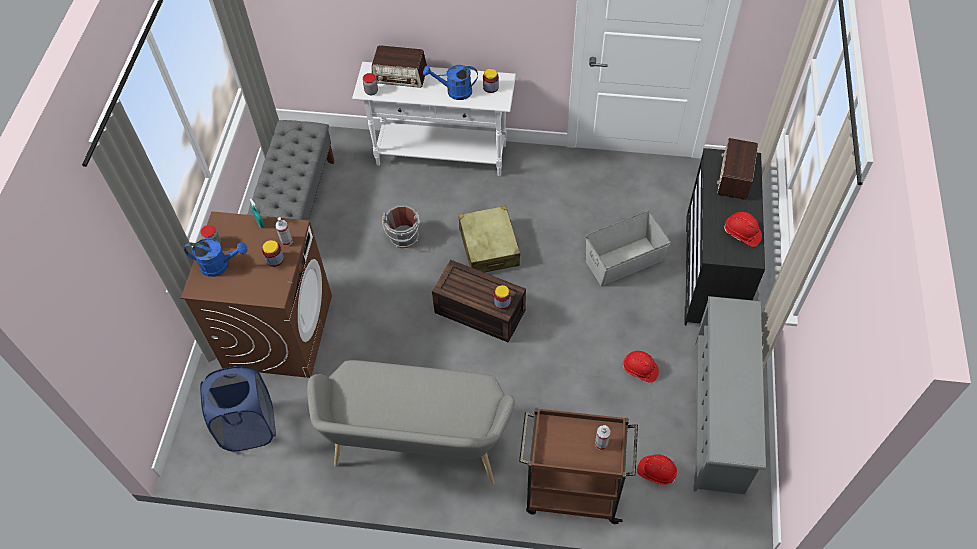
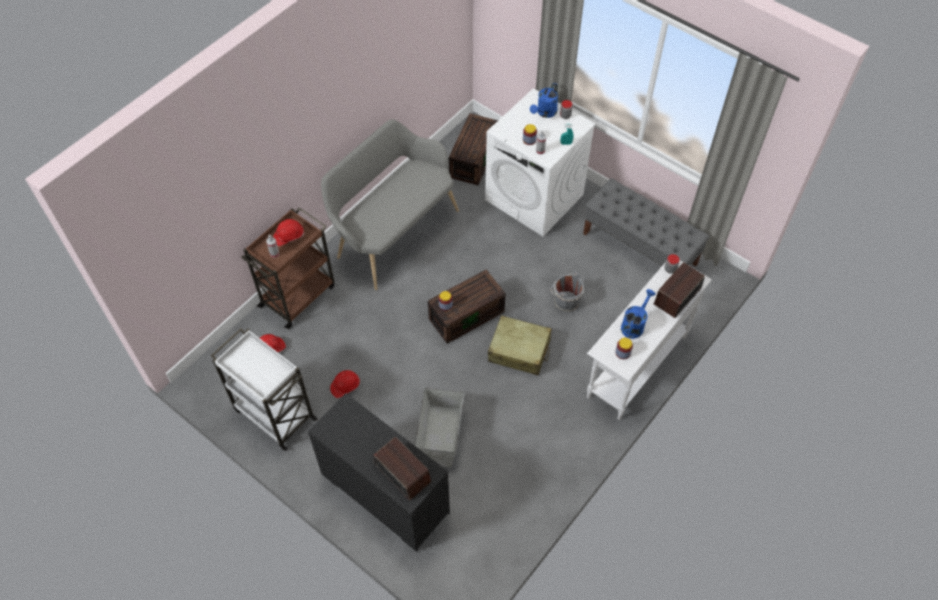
camera: 120 degrees right, 0 degrees up
(249, 427) = (473, 158): blue laundry basket -> brown storage box
(278, 330) = (535, 197): brown washing machine -> white washing machine
(720, 415) = (274, 413): grey shoe rack -> white cart
(742, 234) = (347, 437): red hard hat -> red hard hat (289, 236)

